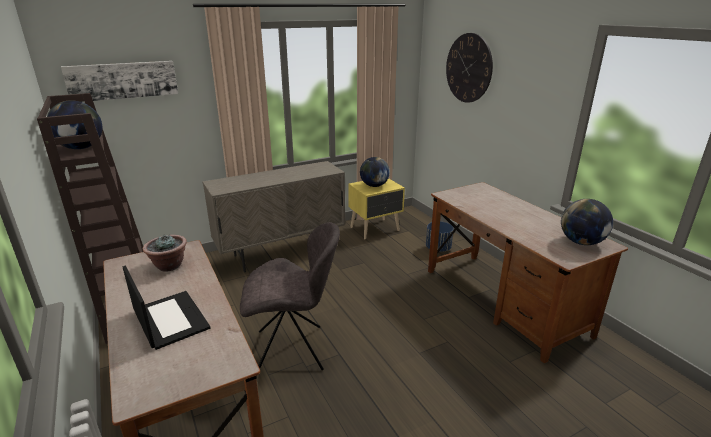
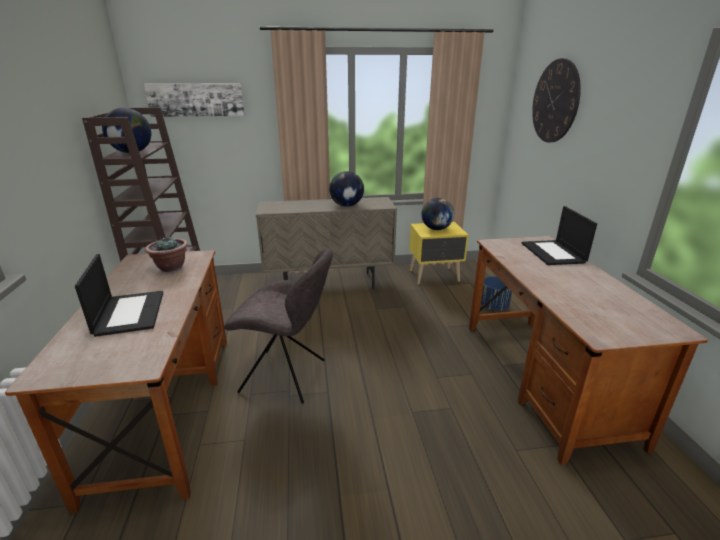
camera: 20 degrees right, 0 degrees up
(495, 197) = (553, 253): none -> laptop
(581, 242) = (638, 320): globe -> globe (347, 205)

